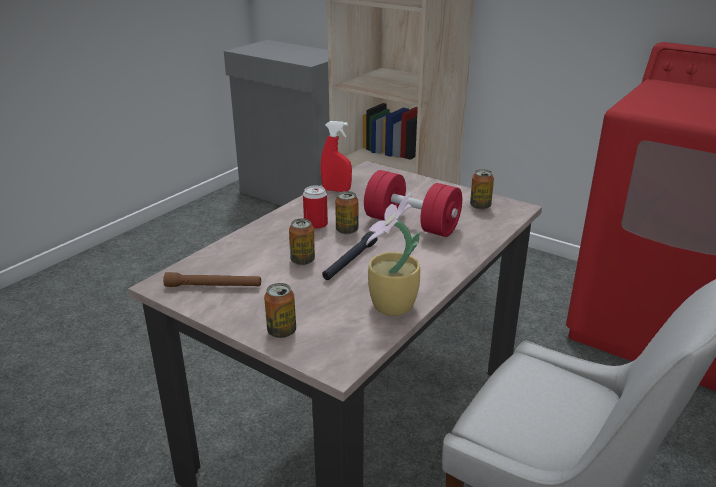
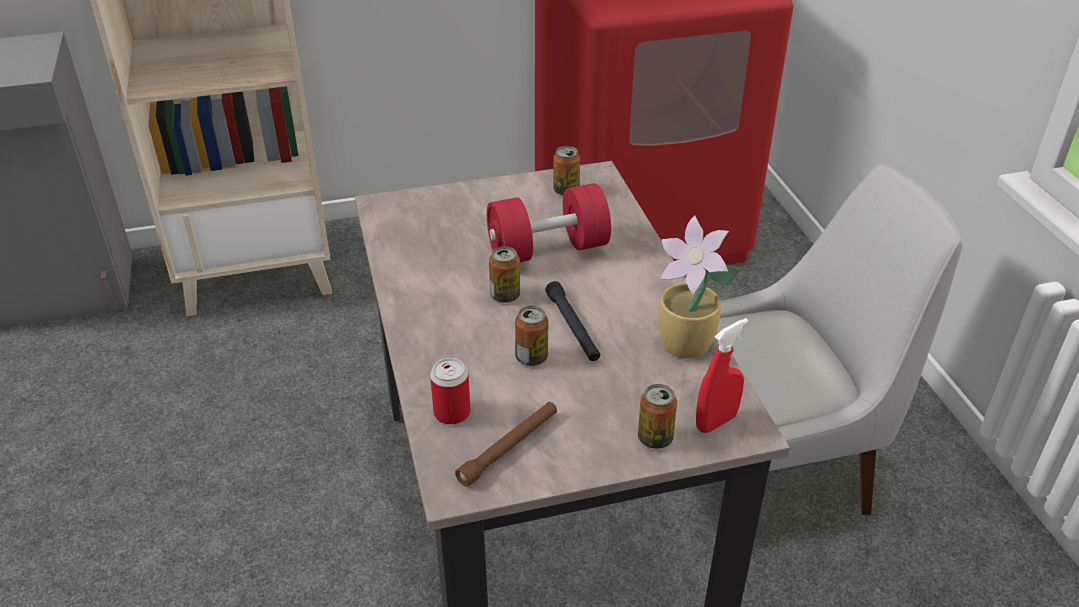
camera: 50 degrees left, 10 degrees up
(315, 225) = (463, 310): can -> can (452, 413)
(336, 190) = (400, 254): red spray bottle -> red spray bottle (716, 422)

